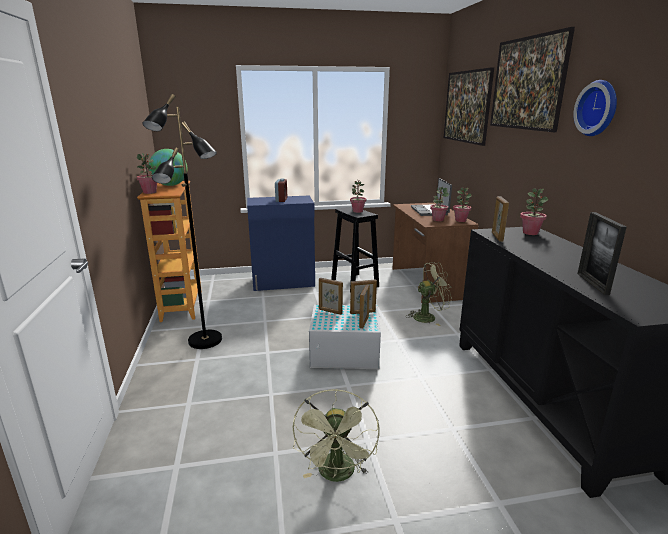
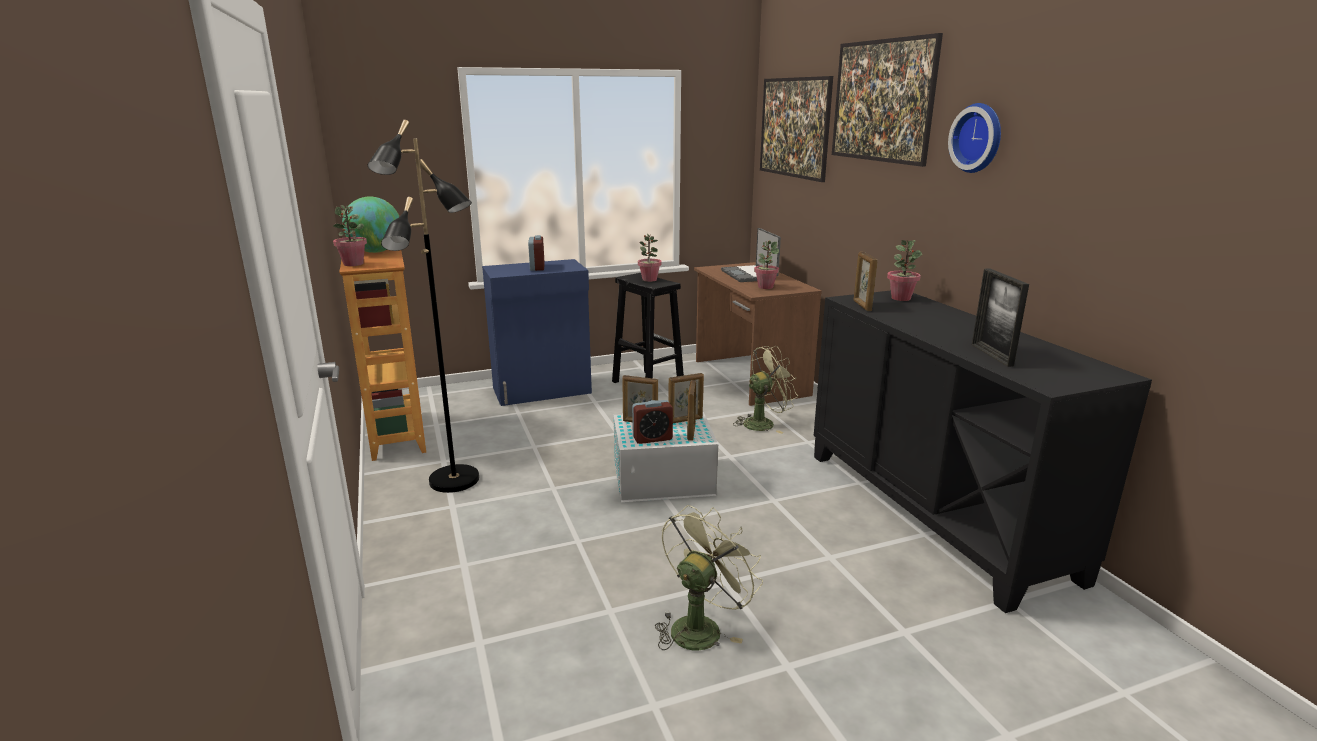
camera: 10 degrees left, 0 degrees up
(334, 324) = (652, 438): none -> alarm clock
(337, 475) = (700, 626): green fan -> green fan turned 135 degrees counterclockwise
(460, 220) = (796, 286): potted plant -> none

